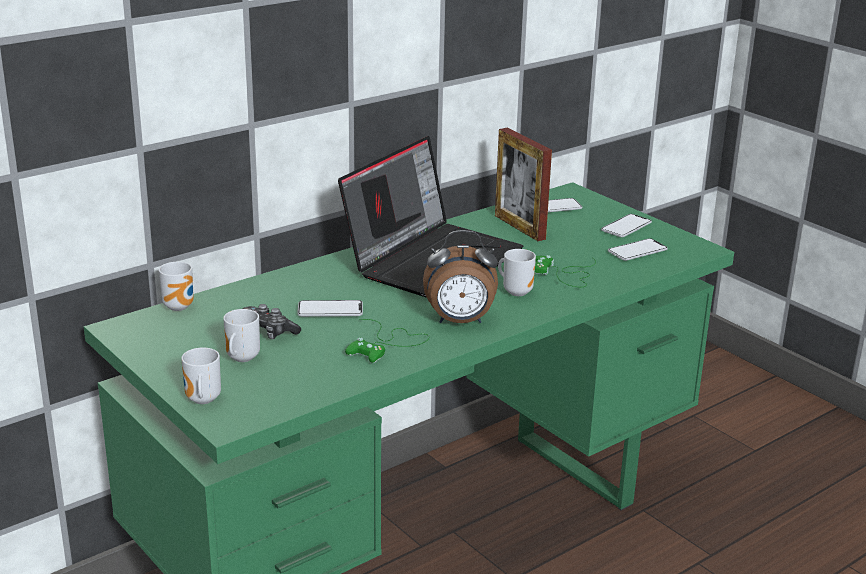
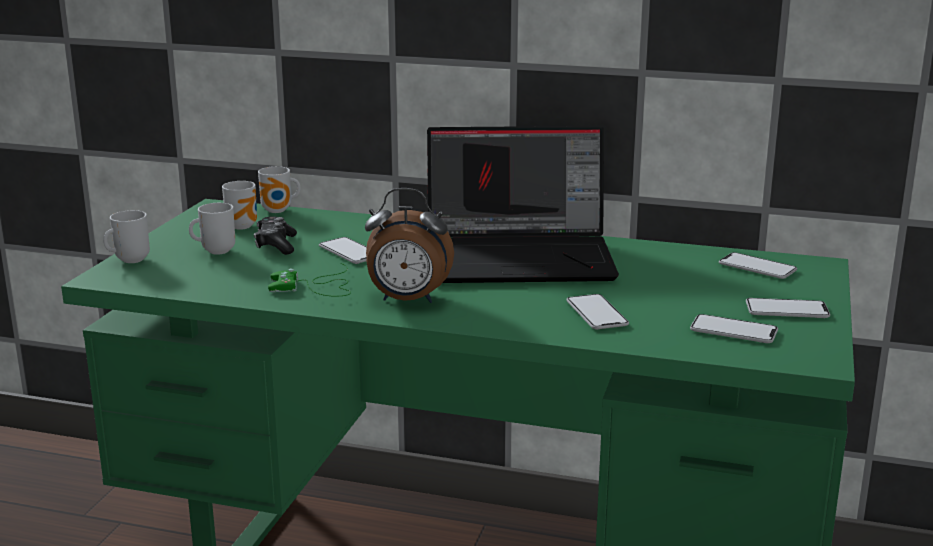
camera: 55 degrees right, 5 degrees down
(460, 321) = (408, 300): alarm clock -> alarm clock turned 45 degrees counterclockwise
(516, 291) = (516, 304): mug -> mug (244, 226)
(519, 227) = (672, 267): picture frame -> none
(563, 275) = (596, 313): green game controller -> phone

